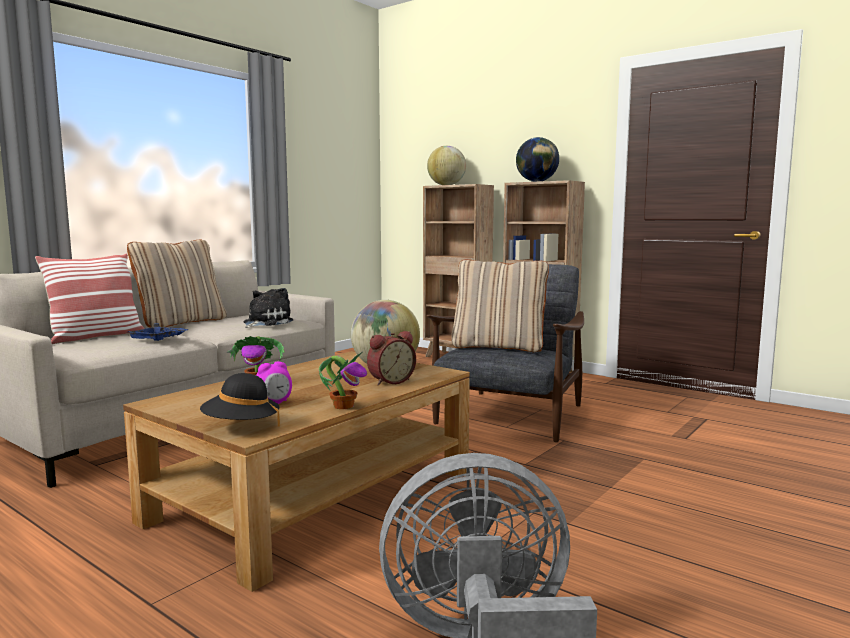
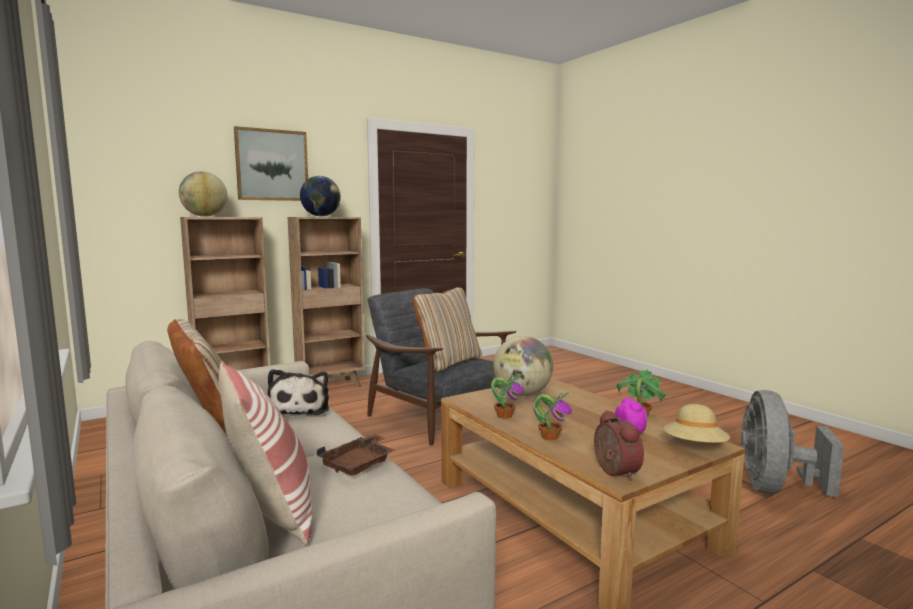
camera: 70 degrees left, 0 degrees up
(158, 339) = (359, 464): blue tray -> brown tray
(241, 426) = (695, 447): black hat -> beige hat
(265, 323) = (300, 409): plush toy -> plush toy turned 150 degrees counterclockwise
(311, 367) = (504, 415): none -> potted plant
(390, 381) = (569, 397): alarm clock -> alarm clock (613, 472)
(514, 132) = (272, 165): none -> picture

